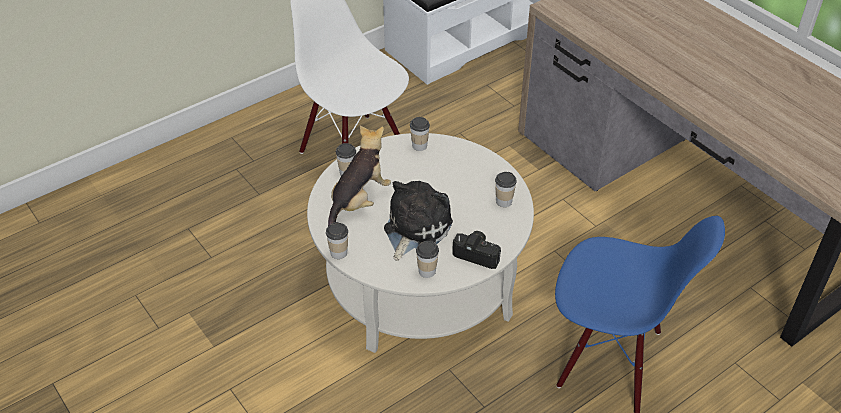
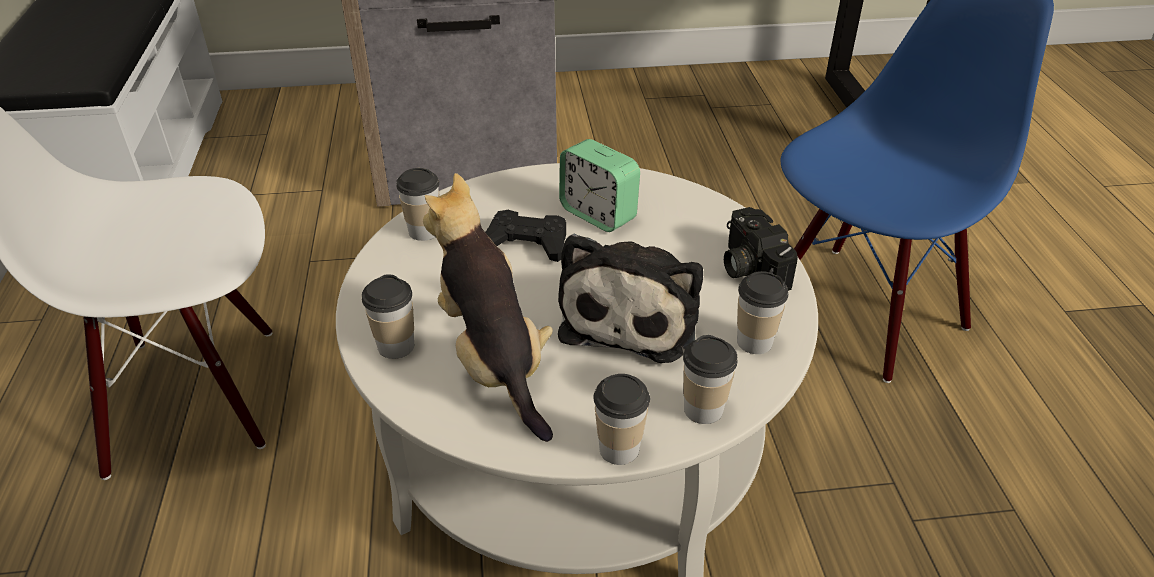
camera: 60 degrees left, 5 degrees down
(415, 229) = (632, 315): plush toy -> plush toy turned 135 degrees counterclockwise
(436, 178) = (526, 244): none -> black game controller
(477, 191) = (598, 214): none -> alarm clock
(478, 254) = (748, 267): camera -> camera turned 75 degrees counterclockwise
(504, 201) = (645, 197): cup -> cup (703, 409)

